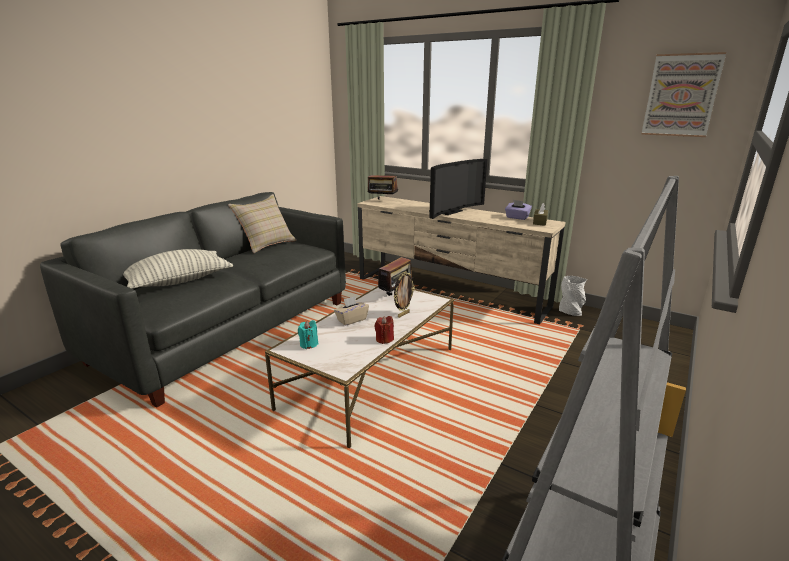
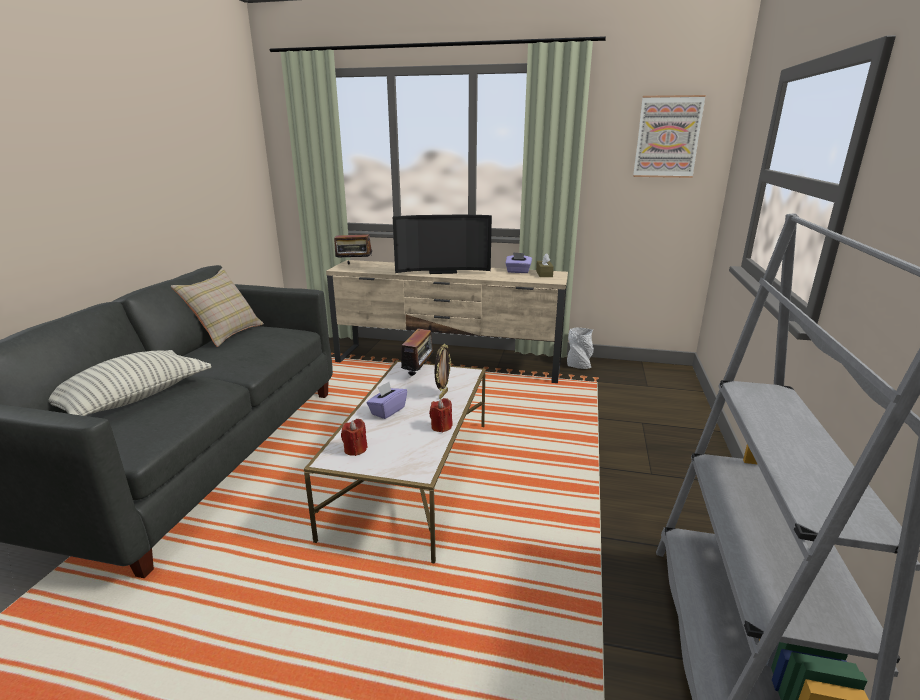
camera: 20 degrees left, 0 degrees up
(309, 344) = (355, 449): turquoise candle -> red candle
(351, 320) = (387, 411): beige tissue box -> purple tissue box
(449, 212) = (442, 271): television -> television turned 60 degrees clockwise

